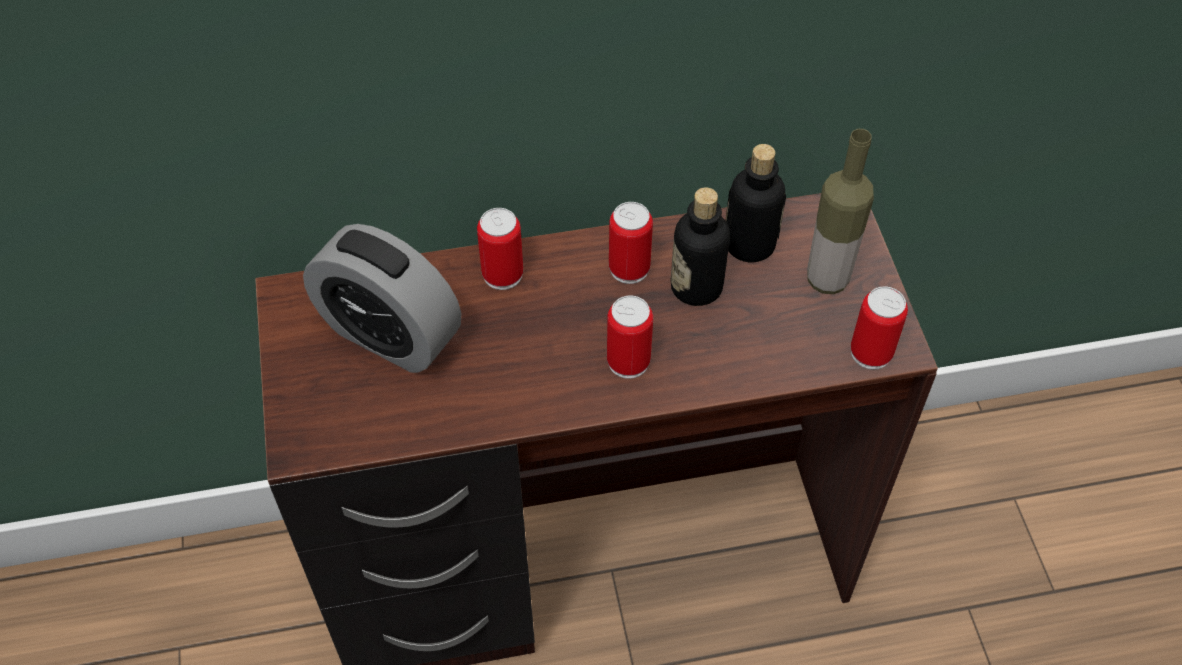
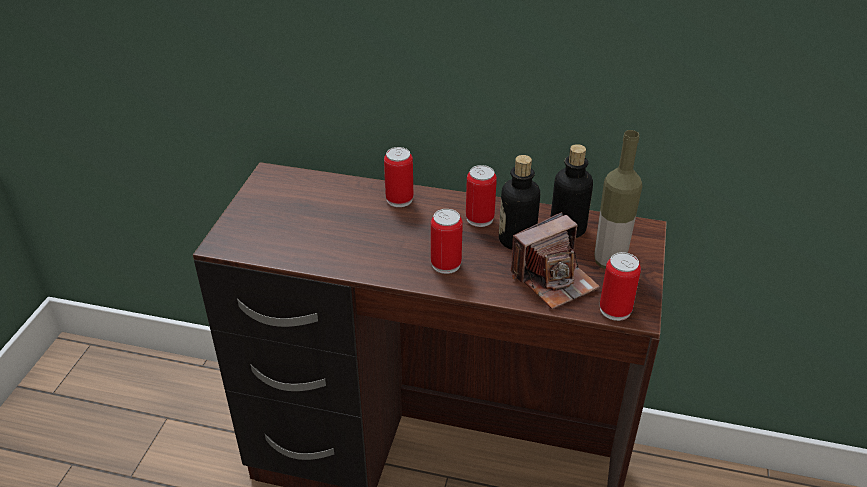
camera: 25 degrees right, 15 degrees down
(390, 334) = (312, 208): alarm clock -> none
(776, 334) = (554, 280): none -> camera

